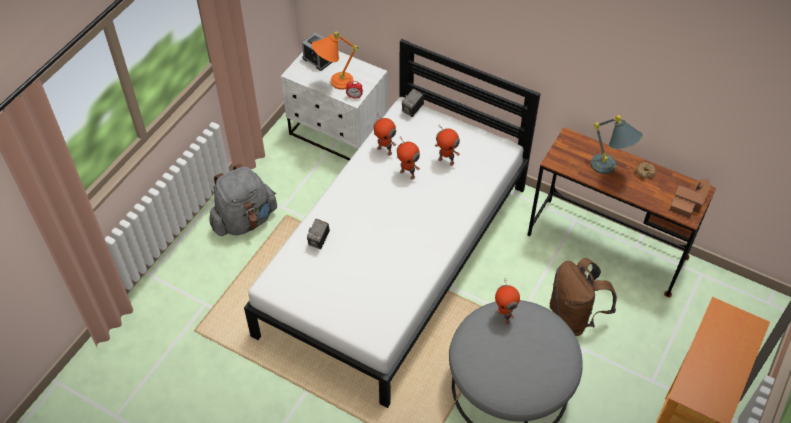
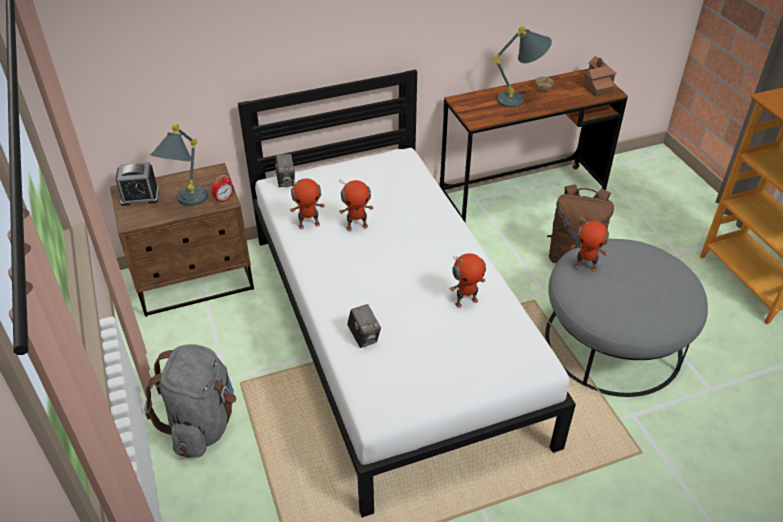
camera: 50 degrees left, 10 degrees down
(333, 83) = (187, 203): orange table lamp -> grey table lamp
(338, 134) = (195, 281): white nightstand -> brown nightstand
(446, 160) = (374, 194): toy robot -> toy robot (466, 301)

